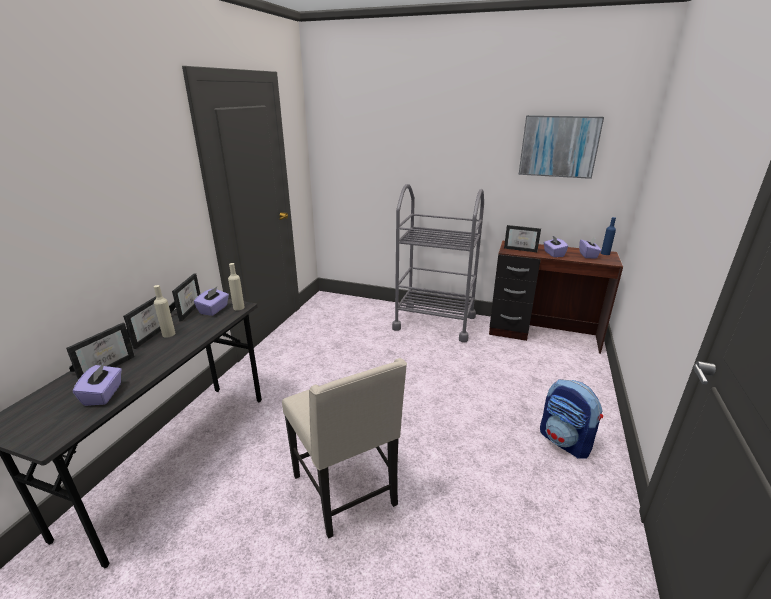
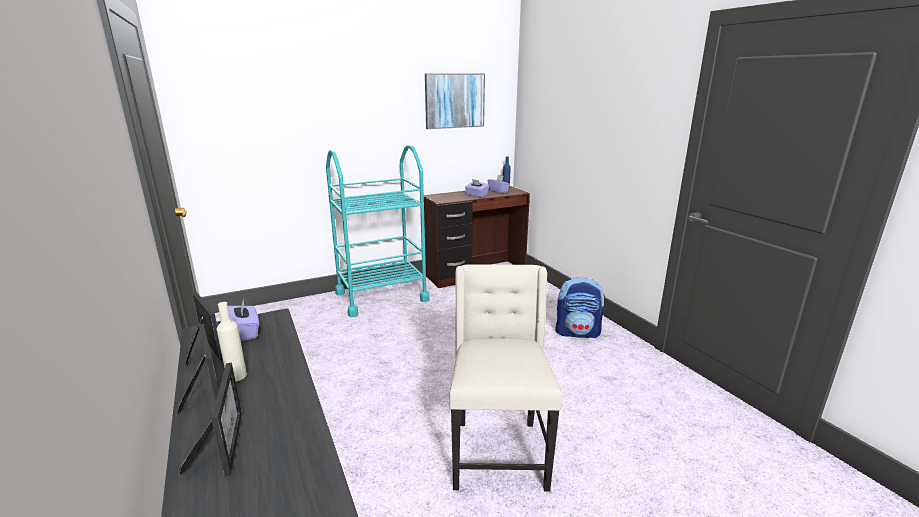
camera: 45 degrees left, 5 degrees down
(104, 394) = (292, 461): purple tissue box -> none
(238, 308) = (274, 319): beige bottle -> none
(347, 491) = (498, 452): beige chair -> beige chair turned 105 degrees counterclockwise
(434, 322) = (381, 296): grey cart -> turquoise cart
(521, 249) = (449, 197): picture frame -> none

